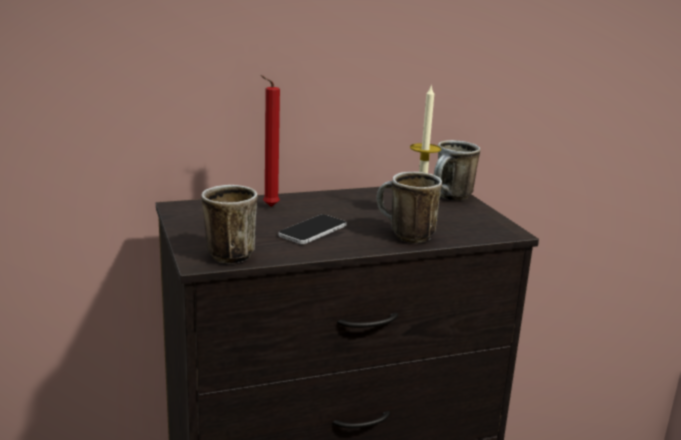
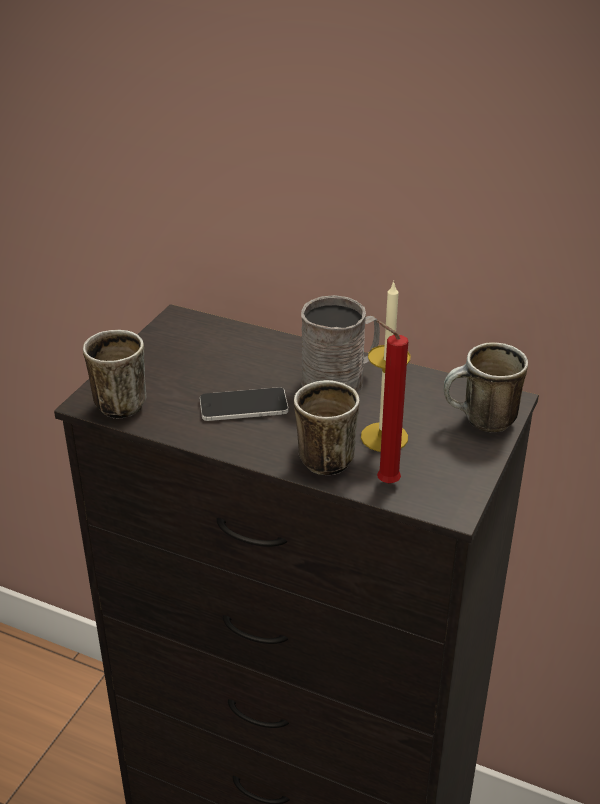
camera: 45 degrees right, 15 degrees up
(268, 207) = (256, 353): red candle -> red candle (384, 482)
(345, 204) = (340, 380): none -> grey mug

